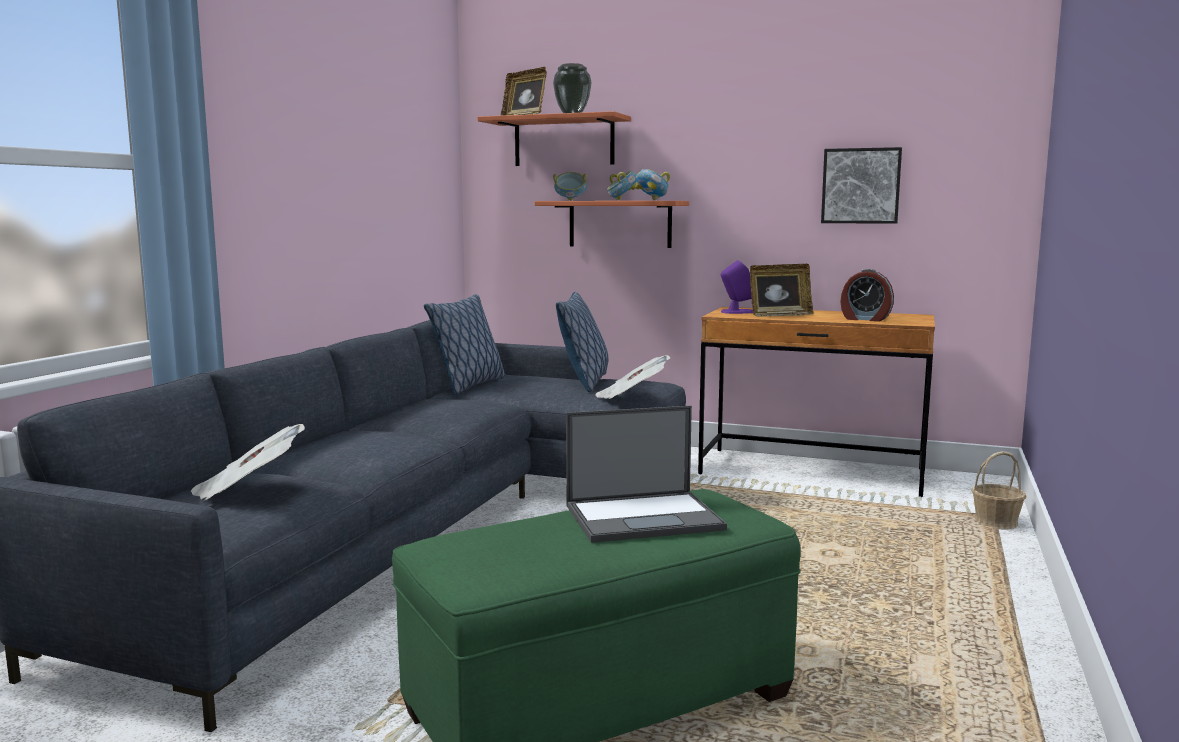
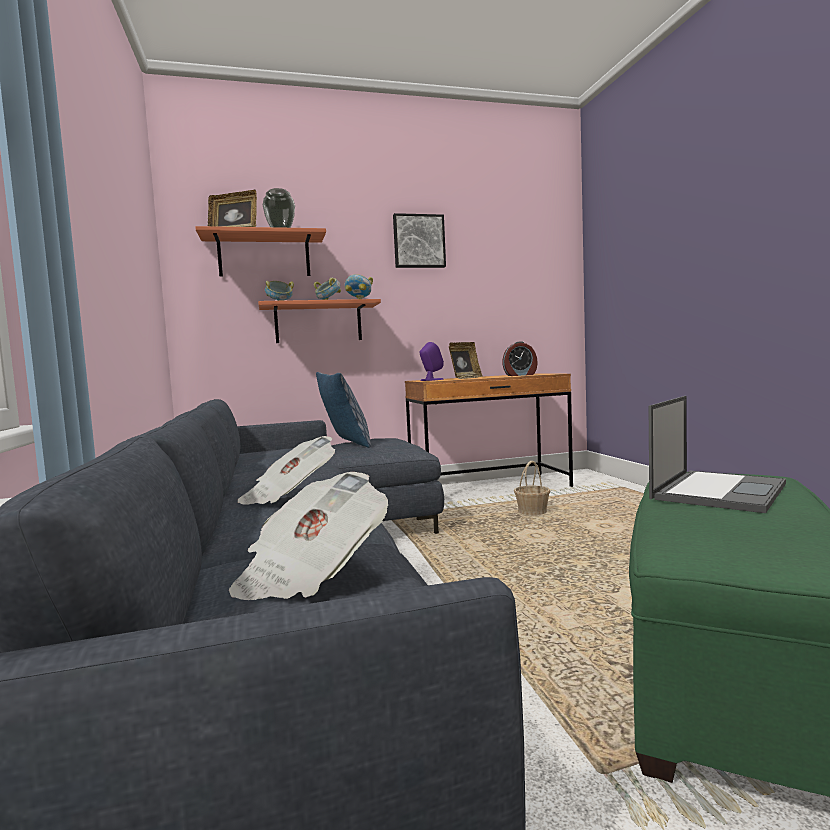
camera: 35 degrees left, 5 degrees down
(469, 385) = (250, 460): pillow -> none
(631, 397) = (408, 445): newspaper -> newspaper (289, 496)
(861, 186) = (487, 292): picture -> picture (418, 241)
(996, 522) = (631, 489): basket -> basket (532, 512)

